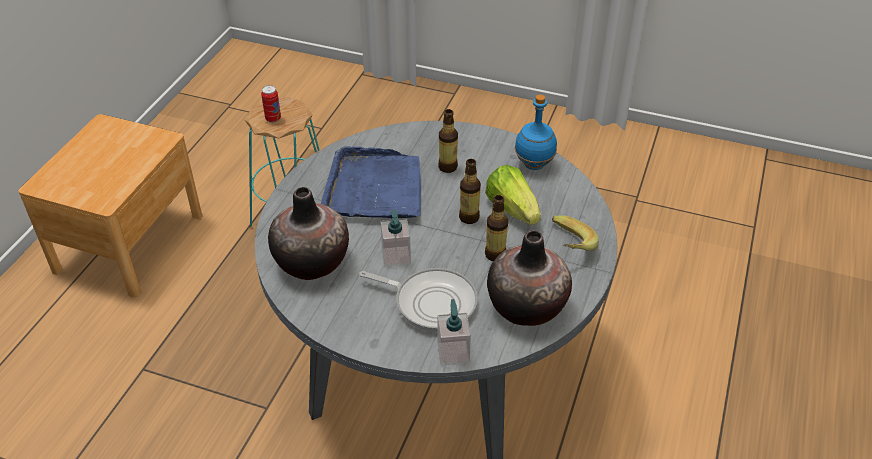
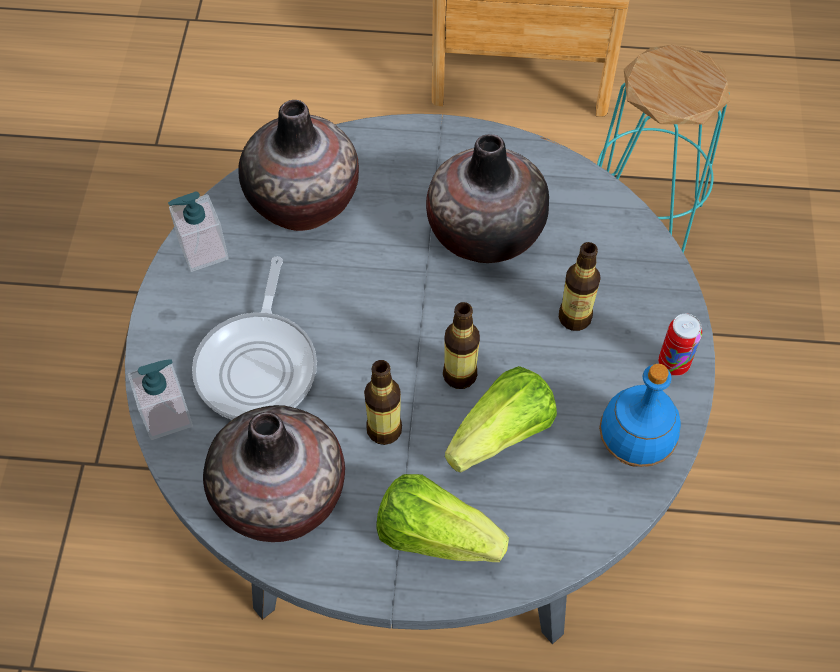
camera: 75 degrees right, 15 degrees up
(273, 119) = (662, 78): can -> can (673, 364)
(374, 188) = (485, 232): blue tray -> vase
(396, 257) = (342, 298): soap dispenser -> soap dispenser (203, 251)
(567, 246) = (435, 535): banana -> lettuce

